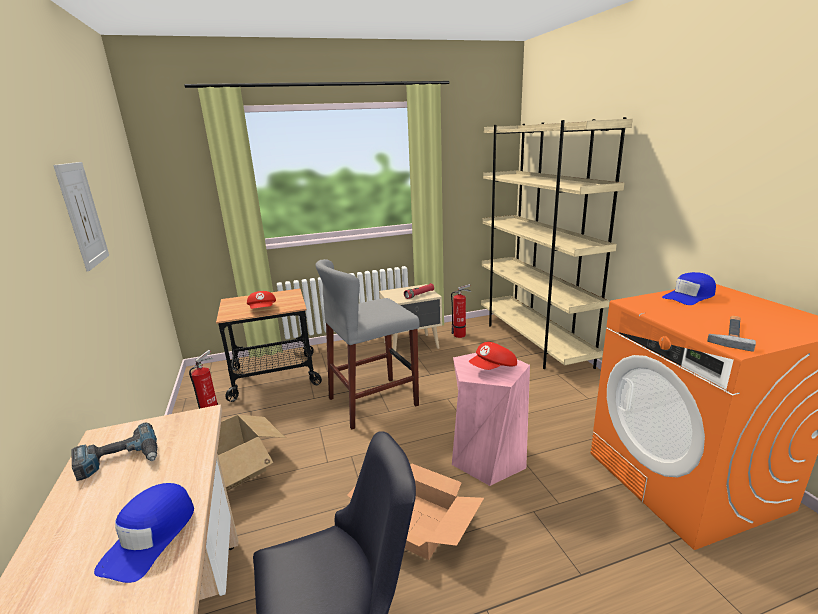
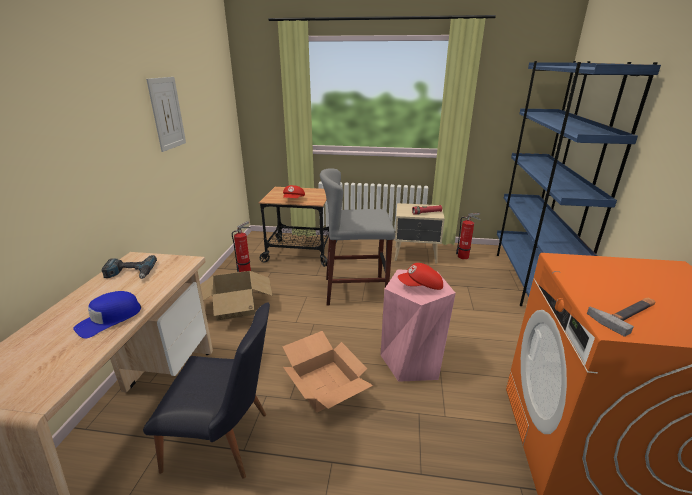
camera: 25 degrees right, 5 degrees up
(532, 341) = (528, 279): beige bookcase -> blue bookcase
(689, 296) = (634, 268): blue cap -> none

